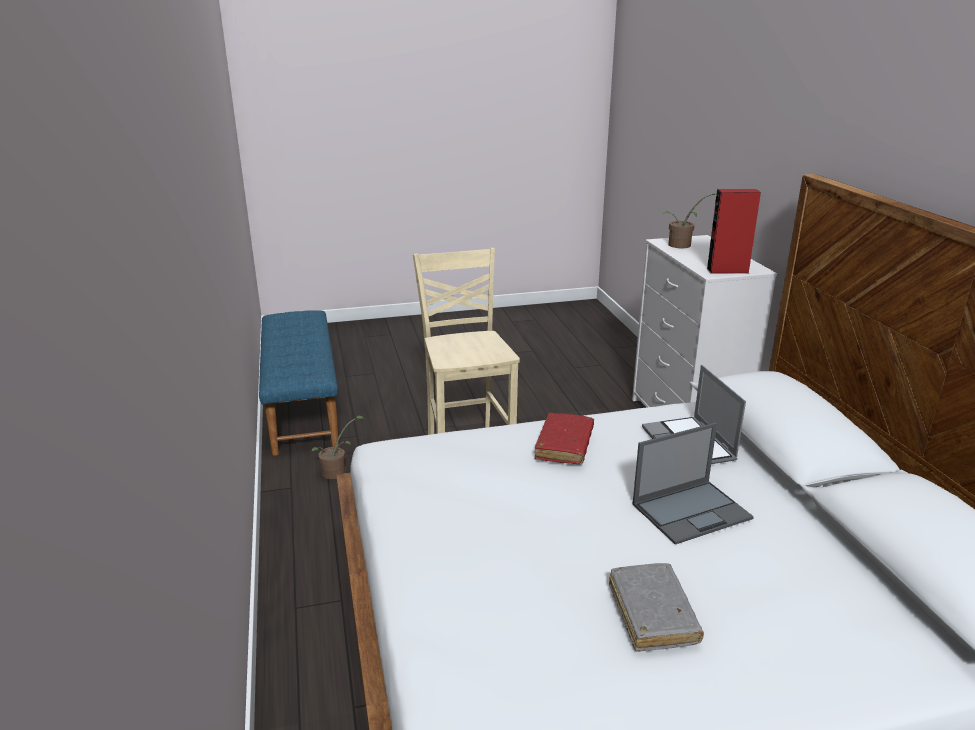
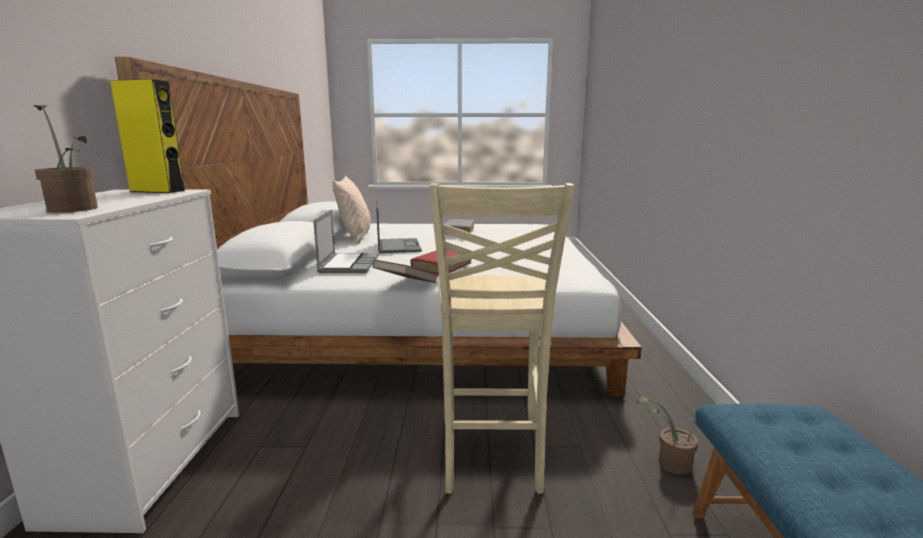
camera: 165 degrees left, 10 degrees down
(576, 412) = (406, 285): none -> brown book
(692, 511) = (398, 246): laptop -> laptop turned 90 degrees clockwise
(727, 270) = (157, 191): red speaker -> yellow speaker
(829, 554) = (355, 237): none -> beige pillow

